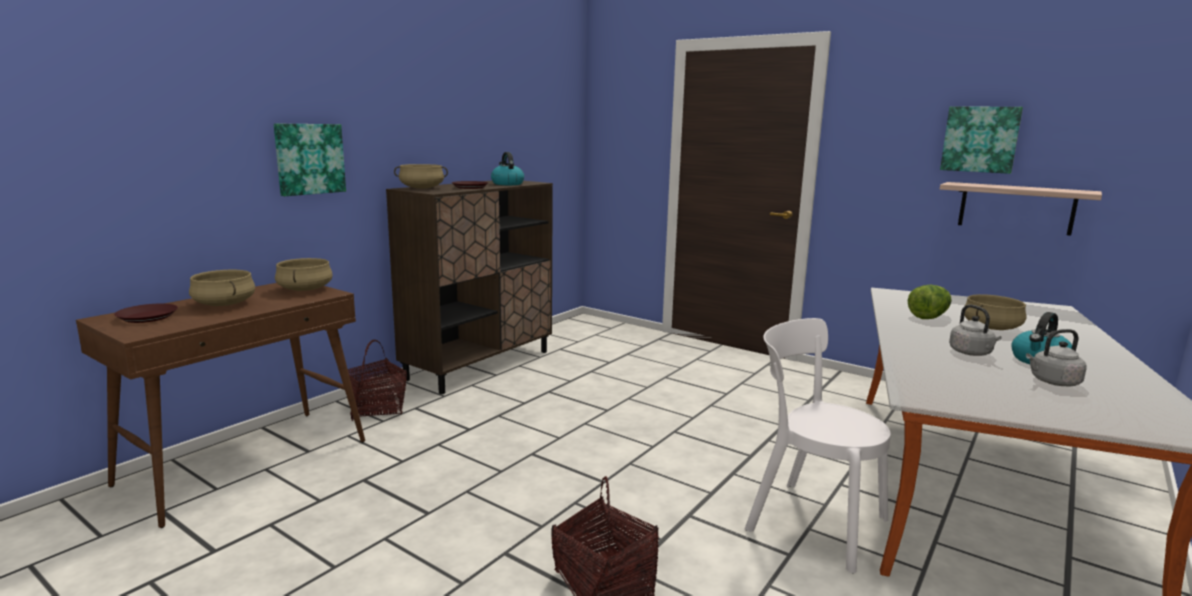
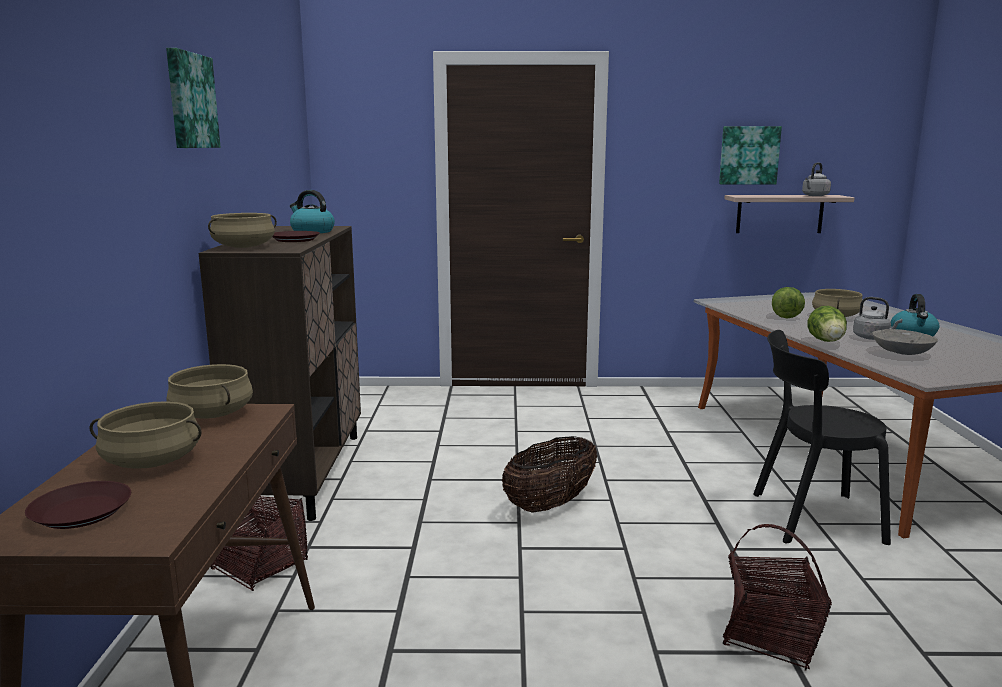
camera: 35 degrees left, 0 degrees up
(309, 159) = (134, 217): picture -> picture (190, 101)
(601, 434) = (550, 504): none -> basket
(810, 521) = (810, 517): white chair -> black chair
(901, 346) = (827, 342): none -> lettuce
(964, 372) = (902, 353): none -> grey bowl
(1052, 382) = (952, 347): grey kettle -> grey kettle (814, 195)

